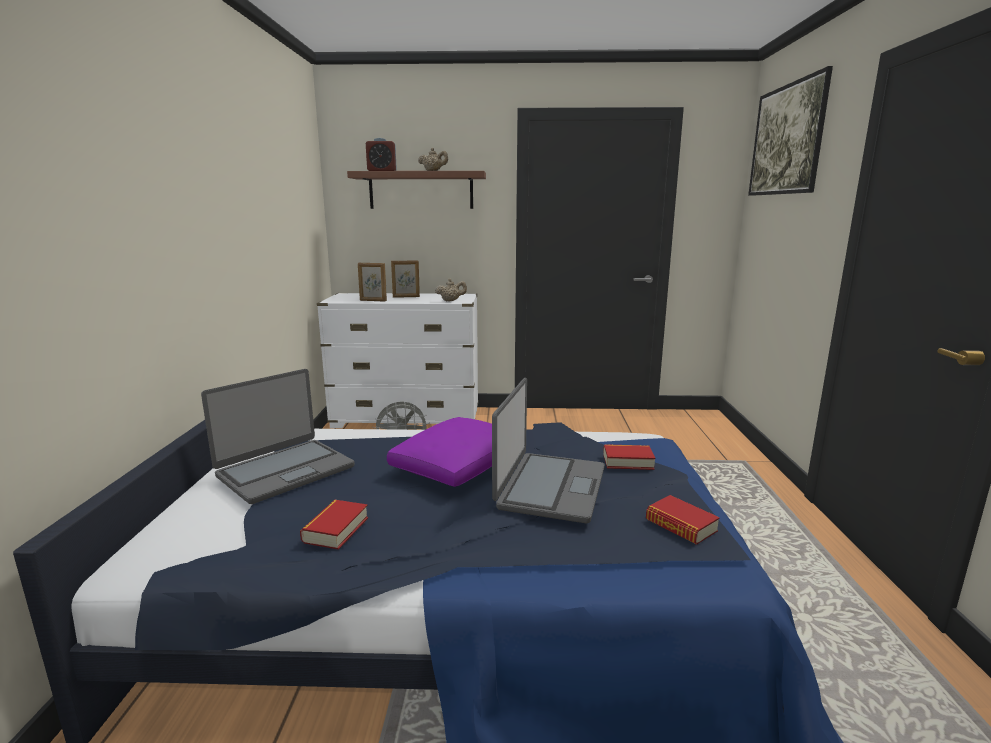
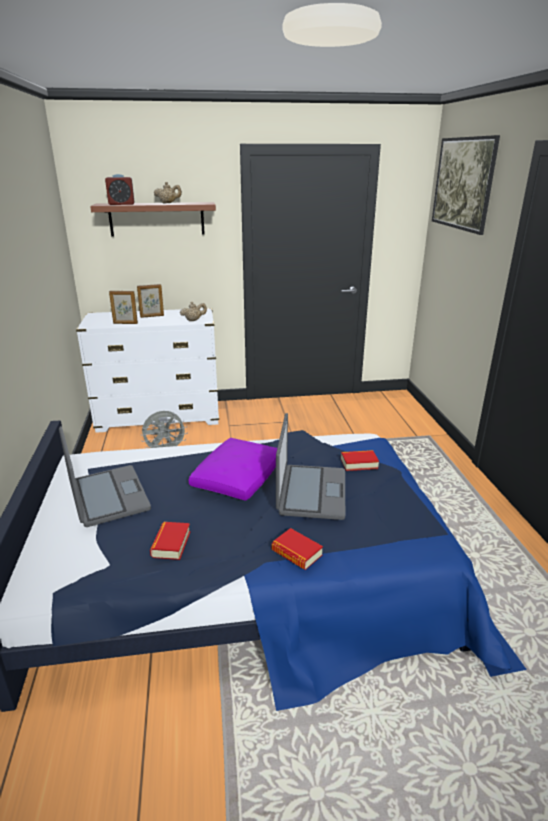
camera: 10 degrees left, 10 degrees up
(285, 471) = (108, 497): laptop -> laptop turned 60 degrees counterclockwise
(681, 525) = (402, 513): book -> book (296, 553)

